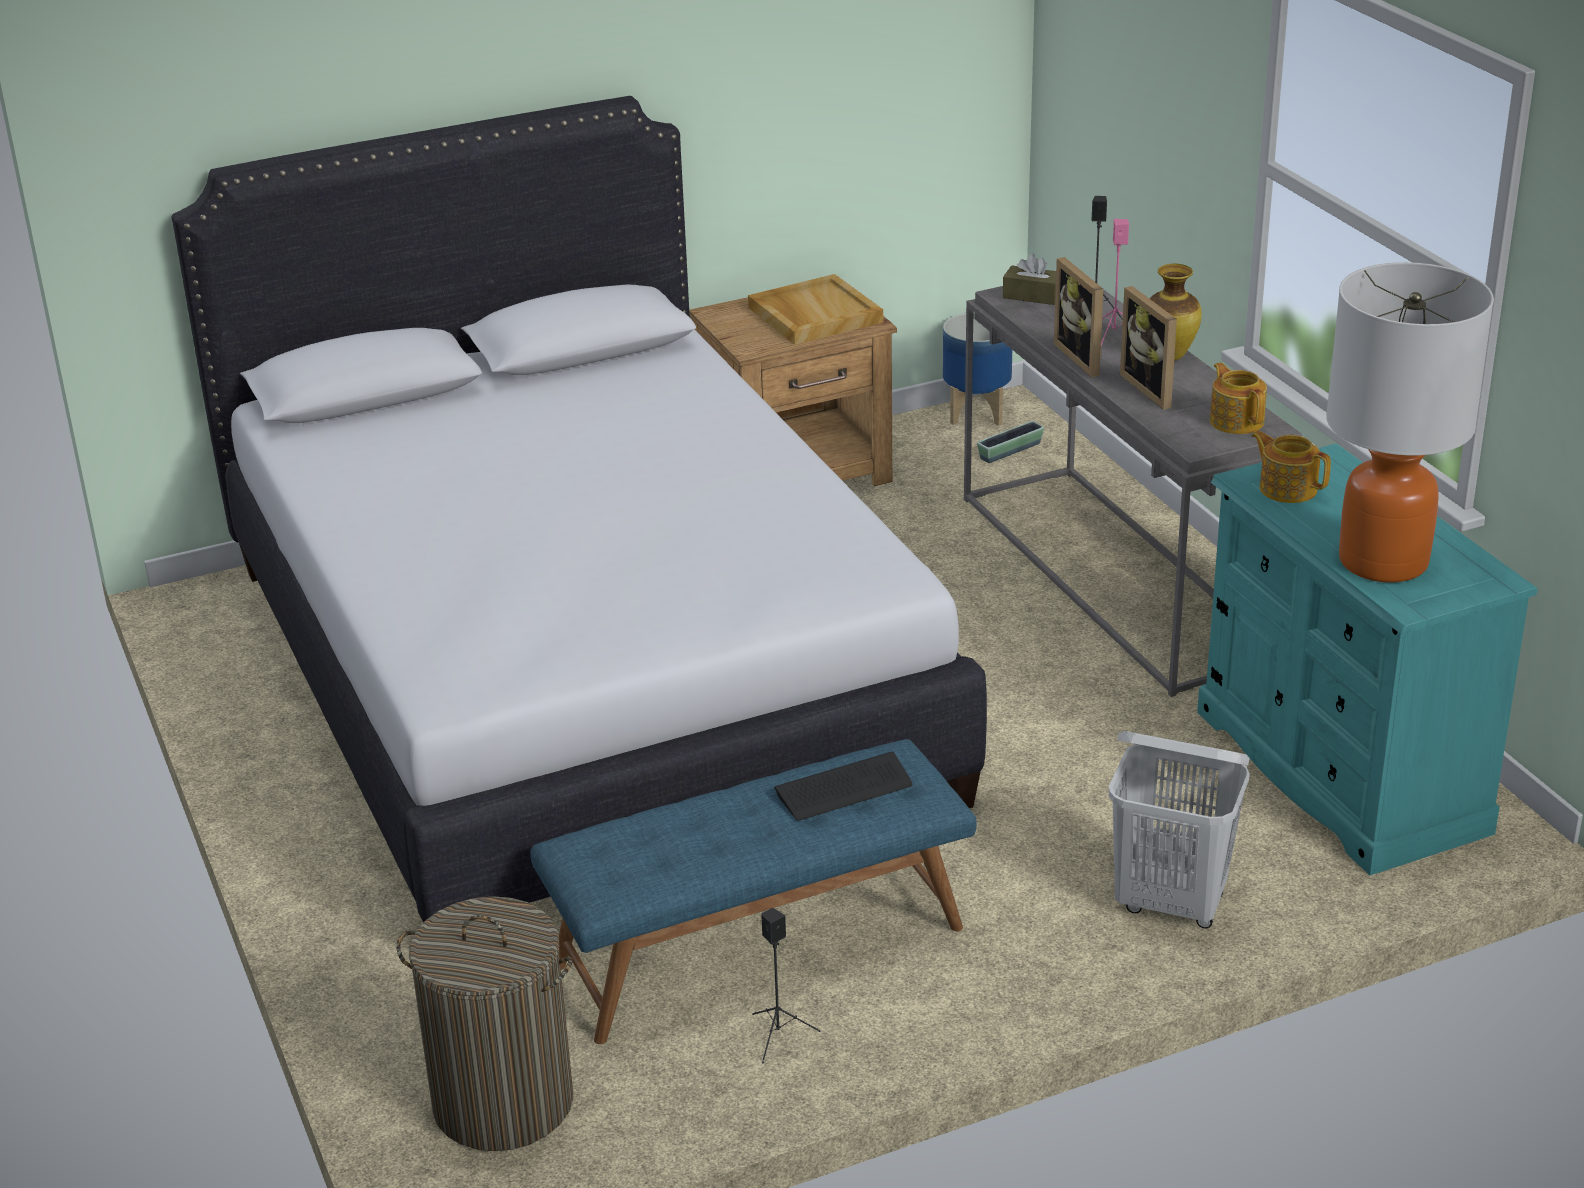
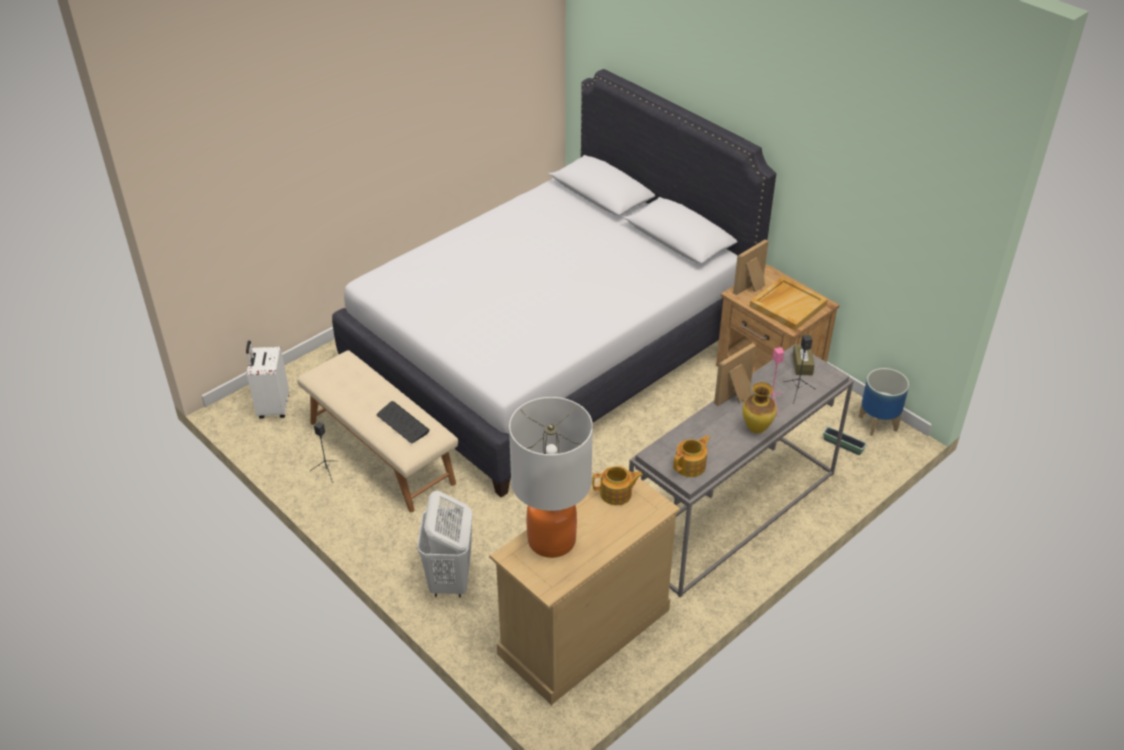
camera: 70 degrees right, 10 degrees up
(502, 1102) = (272, 407): laundry basket -> white suitcase
(758, 944) = (382, 452): blue bench -> beige bench
(1154, 389) = (713, 429): picture frame -> picture frame (752, 288)
(1287, 488) = (616, 494): teapot -> teapot turned 60 degrees clockwise
(1339, 771) = (583, 631): turquoise dresser -> beige dresser

